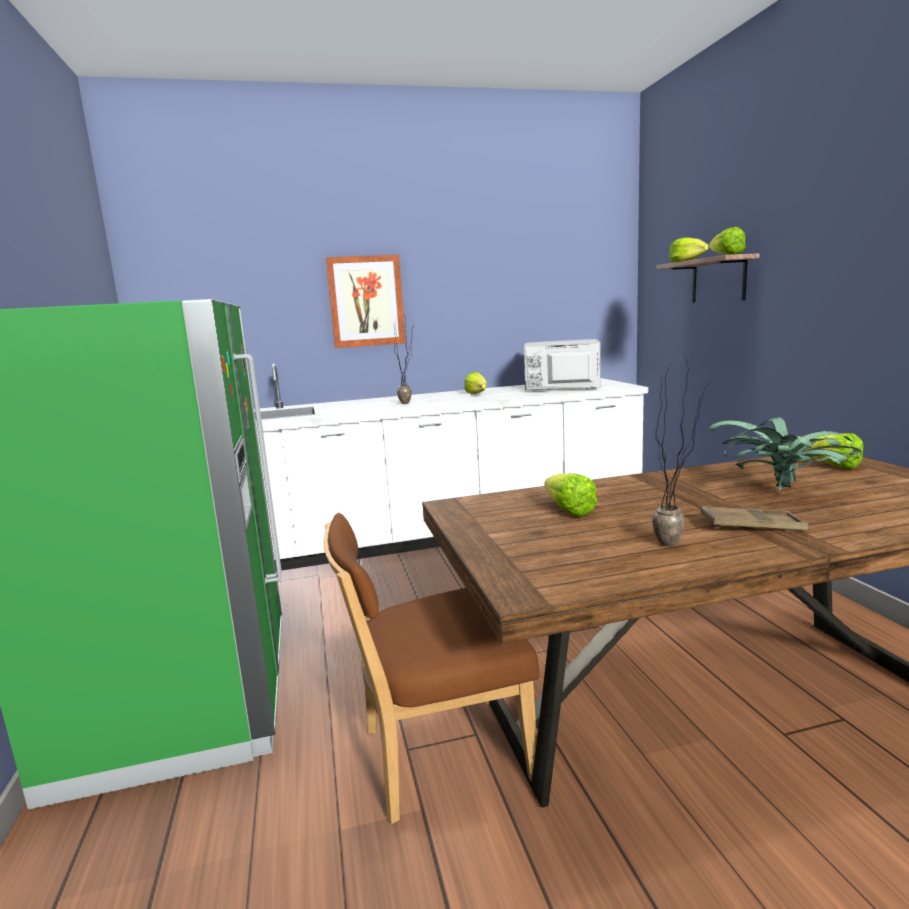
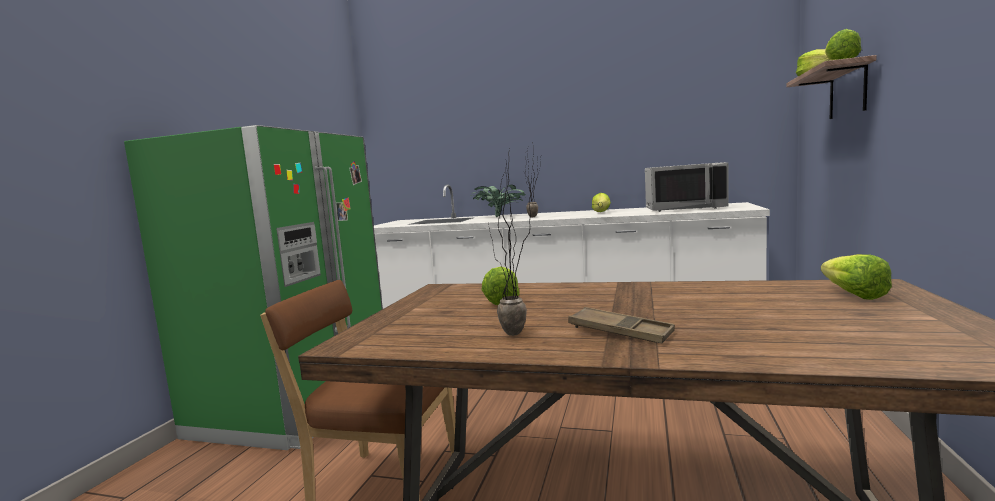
camera: 30 degrees right, 5 degrees down
(366, 301) = (522, 136): picture -> none
(561, 387) = (684, 209): grey microwave -> grey microwave turned 150 degrees clockwise
(782, 492) = (729, 310): potted plant -> potted plant (500, 216)

